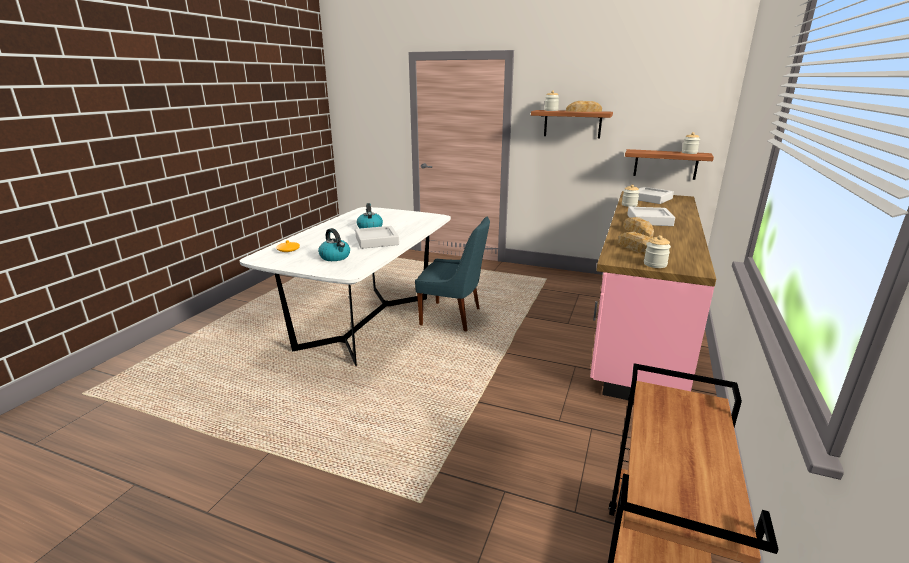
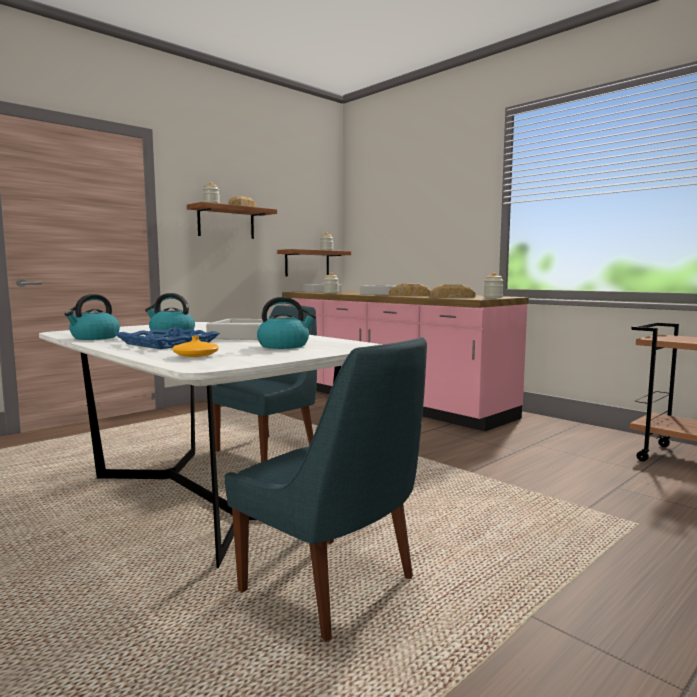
camera: 65 degrees left, 15 degrees down
(283, 385) = (333, 587): none -> blue chair
(331, 236) = (168, 343): none -> blue tray
(345, 220) = (94, 338): none -> kettle

